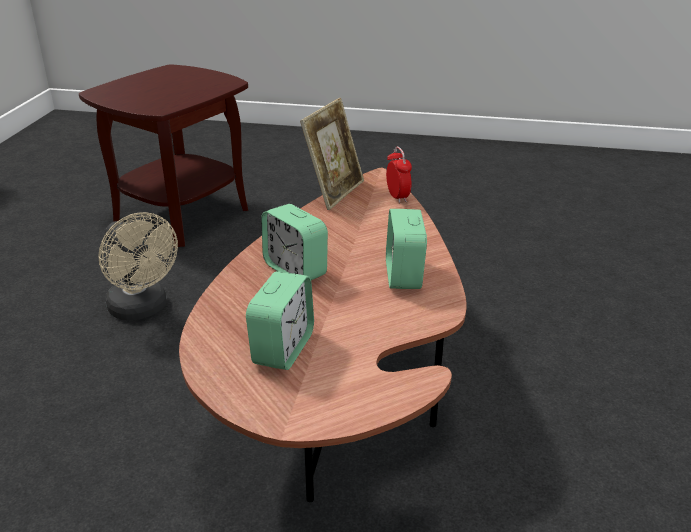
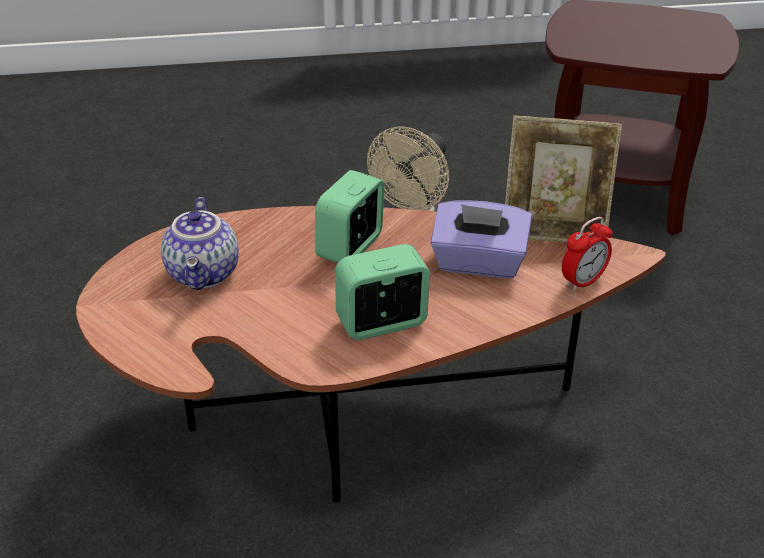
camera: 70 degrees right, 5 degrees up
(283, 349) = (205, 274): alarm clock -> teapot
(354, 225) = (478, 264): none -> purple tissue box

